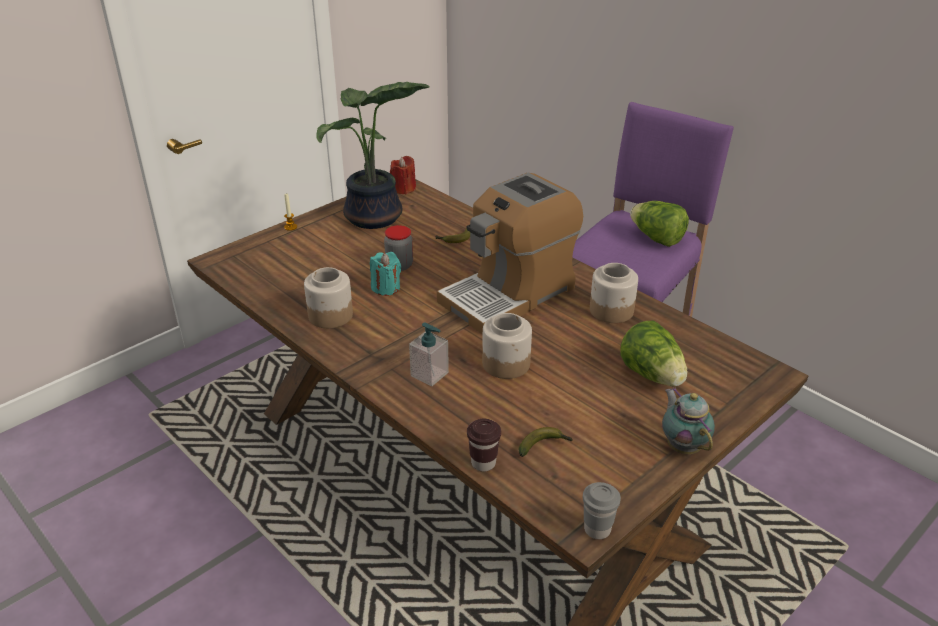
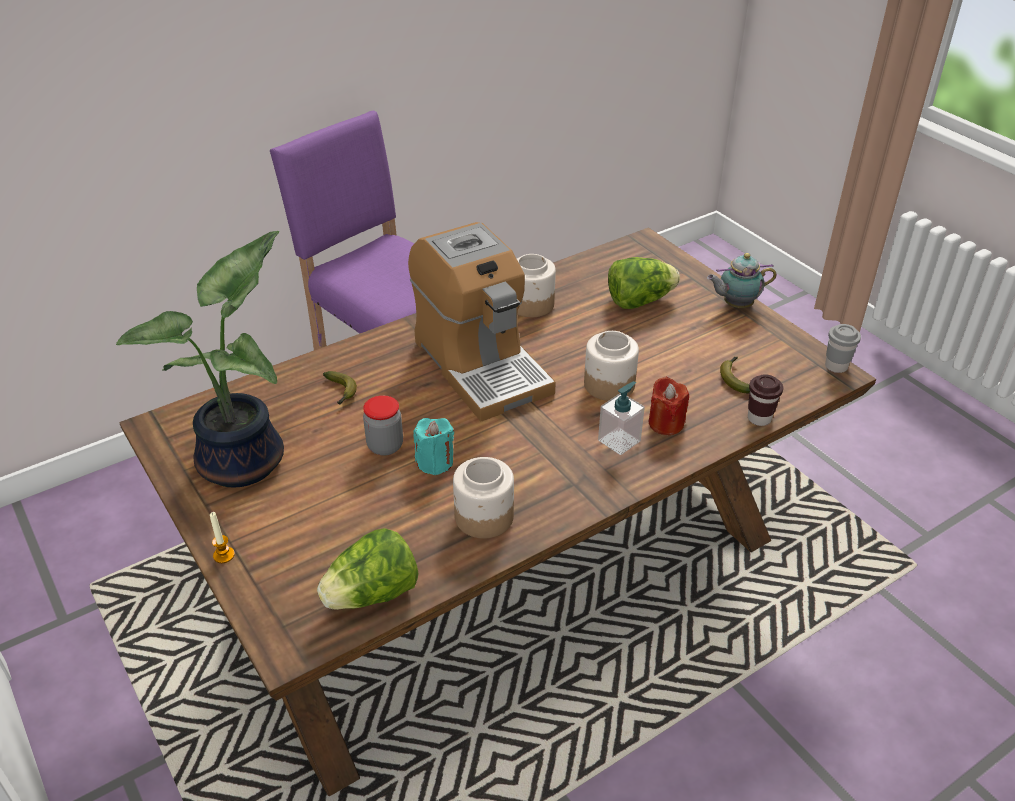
camera: 80 degrees left, 5 degrees up
(403, 189) = (172, 425): red candle -> red candle (666, 423)
(656, 238) = (391, 256): lettuce -> lettuce (372, 595)

